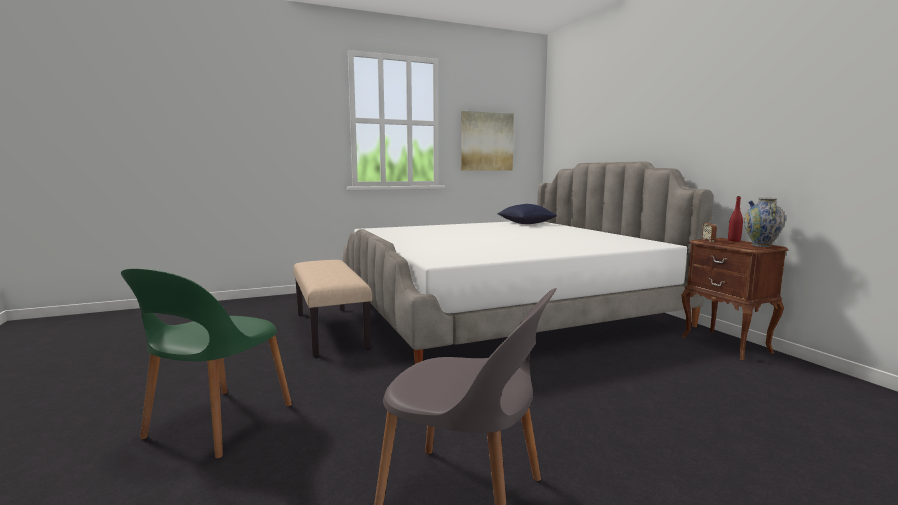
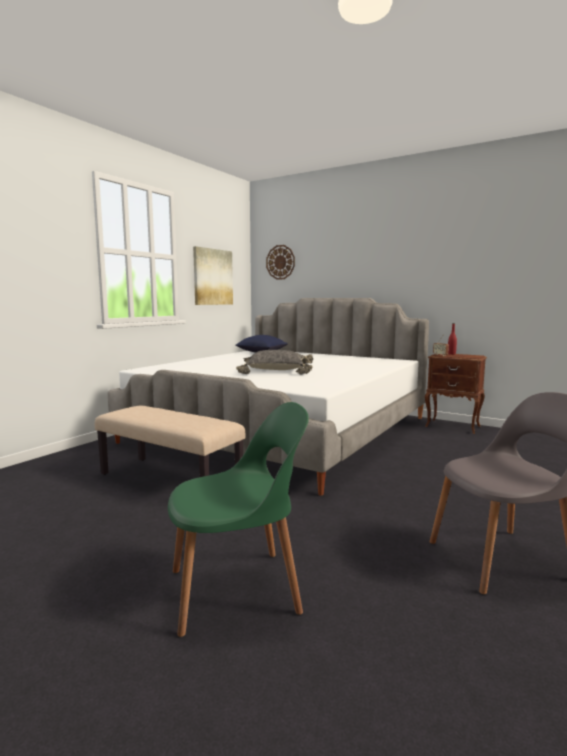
camera: 35 degrees left, 0 degrees up
(217, 423) = (238, 590): green chair -> green chair turned 90 degrees counterclockwise
(477, 239) = (276, 369): none -> pillow
(568, 122) = (280, 262): none -> wall clock
(761, 245) = (474, 356): vase -> none

